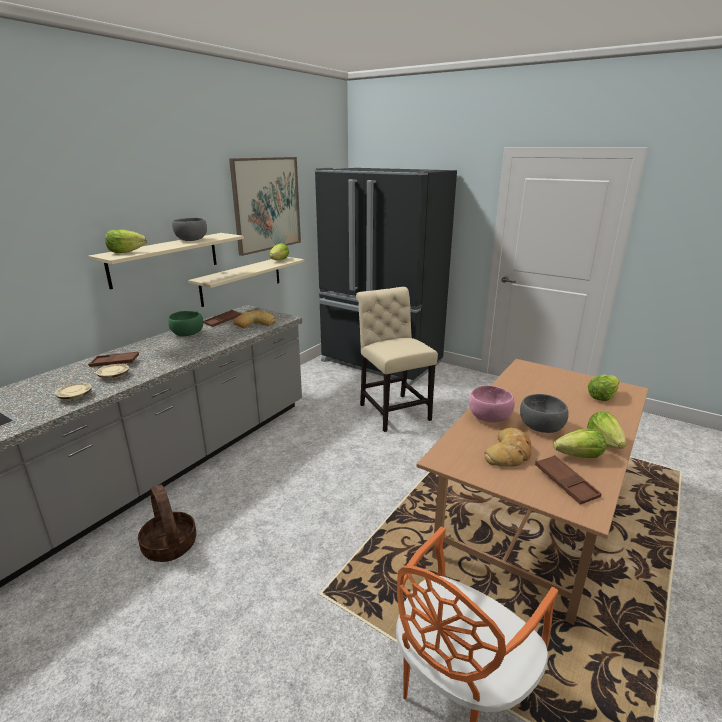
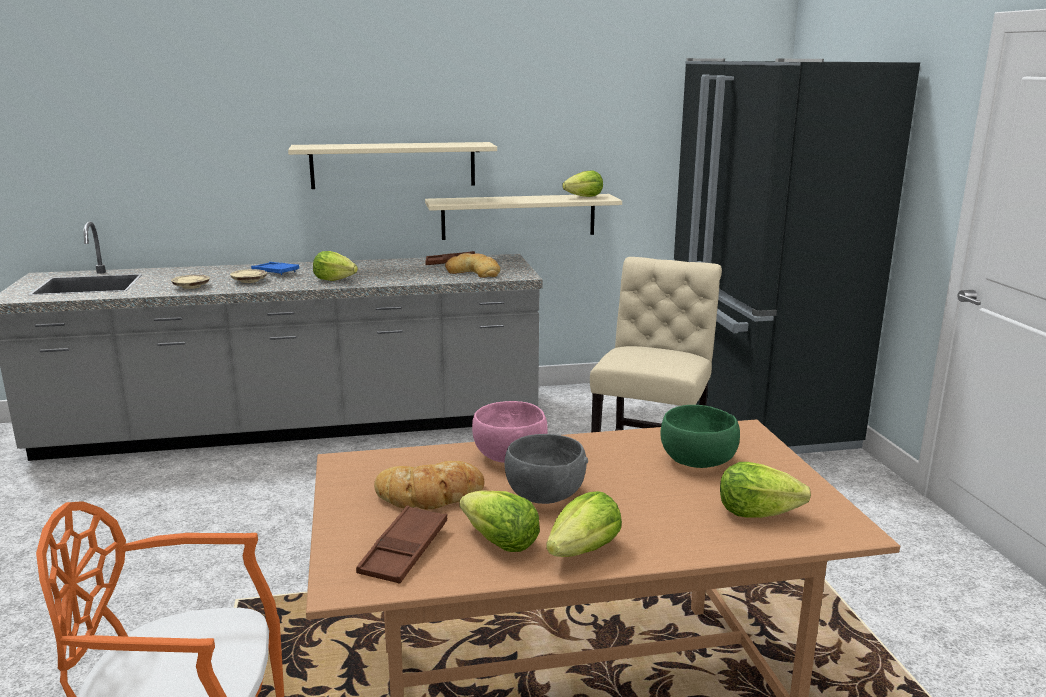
camera: 45 degrees right, 5 degrees down
(115, 362) = (275, 272): brown tray -> blue tray
(125, 252) = (325, 146): lettuce -> lettuce (334, 280)
(169, 545) = (211, 489): basket -> none
(188, 334) = (388, 265): green bowl -> green bowl (698, 461)
(192, 240) = (424, 144): grey bowl -> none
(267, 204) = (584, 110): picture -> none

